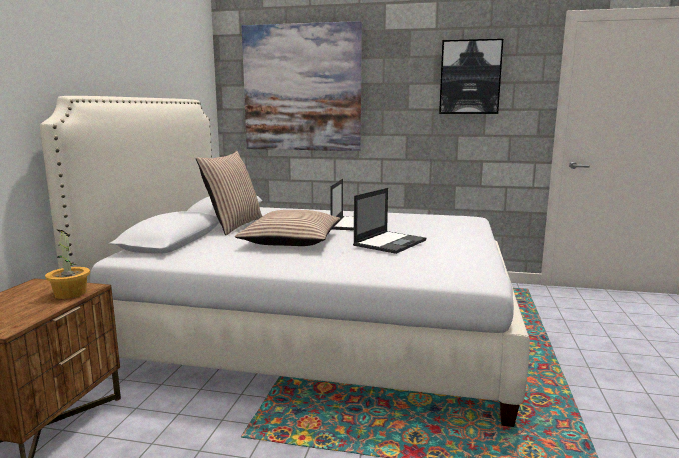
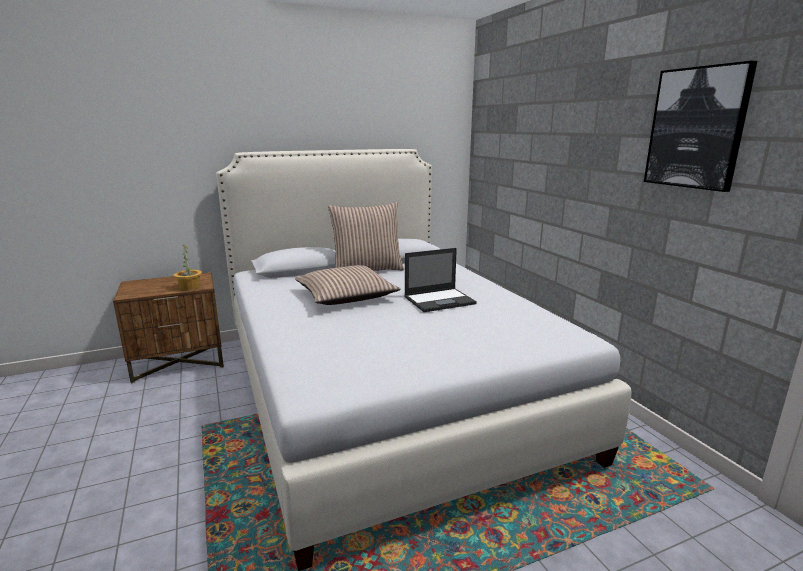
camera: 55 degrees right, 5 degrees up
(302, 88) = (523, 137): picture -> none
(390, 242) = (382, 328): laptop -> none

